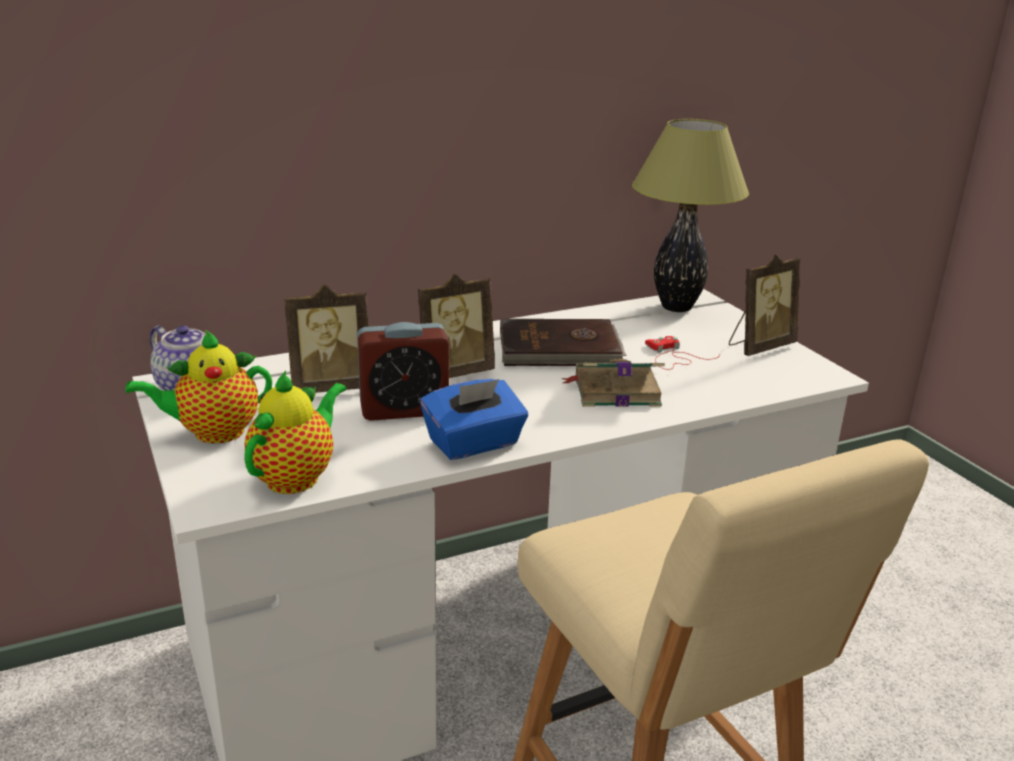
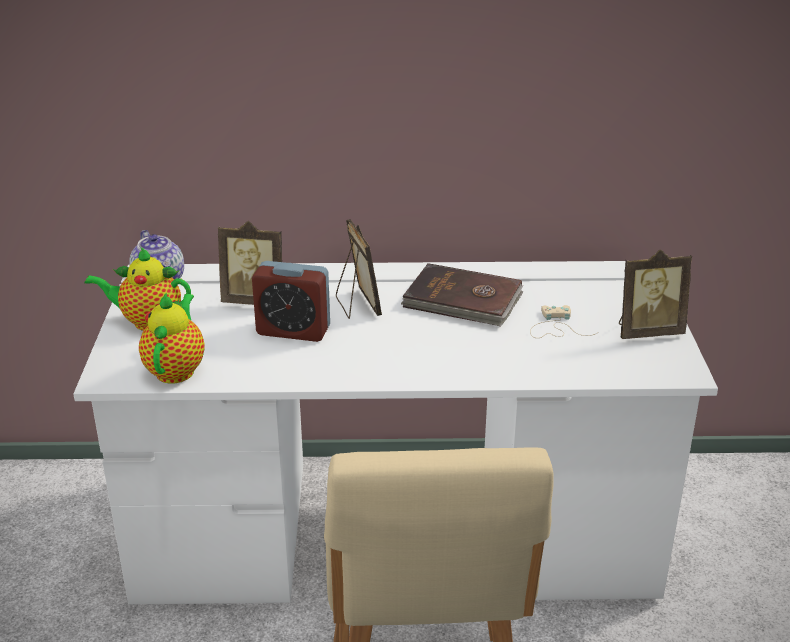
camera: 25 degrees right, 5 degrees up
(296, 477) = (176, 369): teapot -> teapot turned 45 degrees counterclockwise
(453, 373) = (357, 305): picture frame -> picture frame turned 105 degrees counterclockwise
(474, 444) = (320, 371): blue tissue box -> none
(614, 391) = (472, 349): book -> none
(673, 358) = (555, 327): red game controller -> beige game controller
(676, 307) = (609, 276): table lamp -> none

